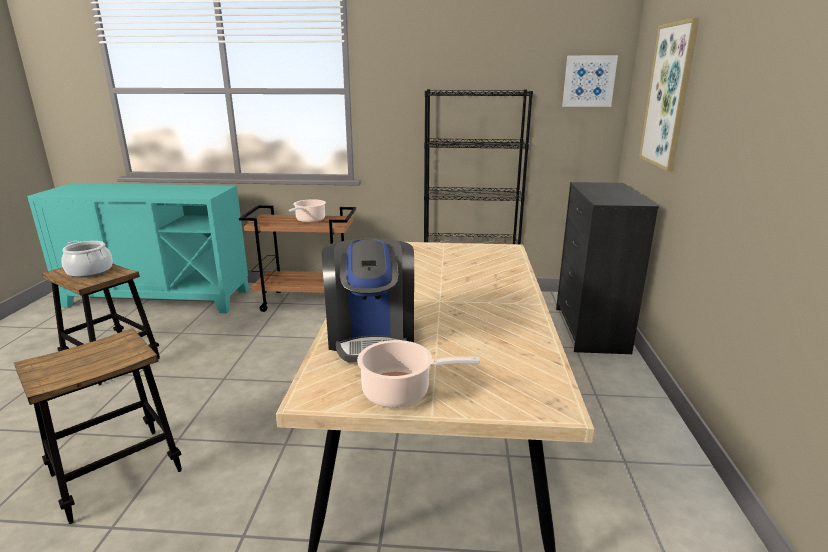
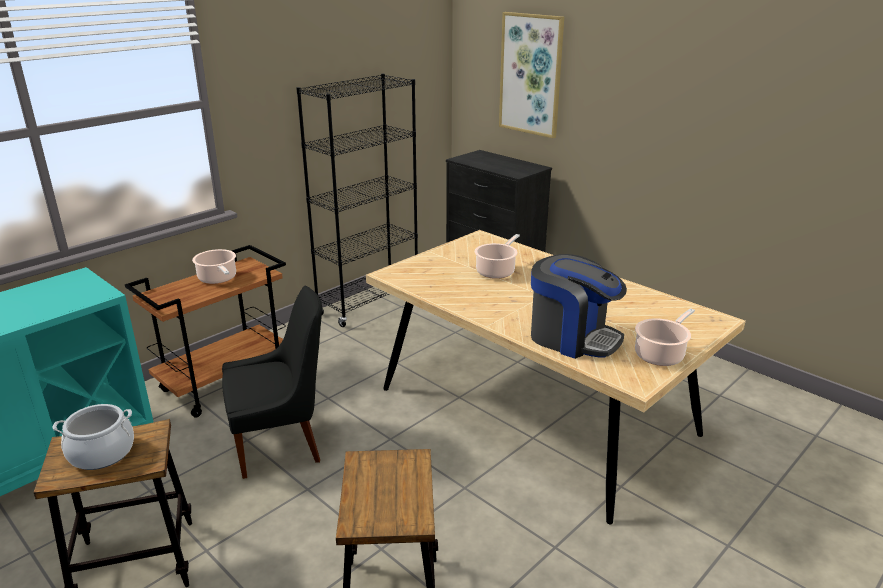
camera: 50 degrees left, 5 degrees up
(264, 347) = (281, 443): none -> black chair
(453, 271) = (496, 271): none -> cooking pot
(589, 81) = (424, 57): picture -> none

